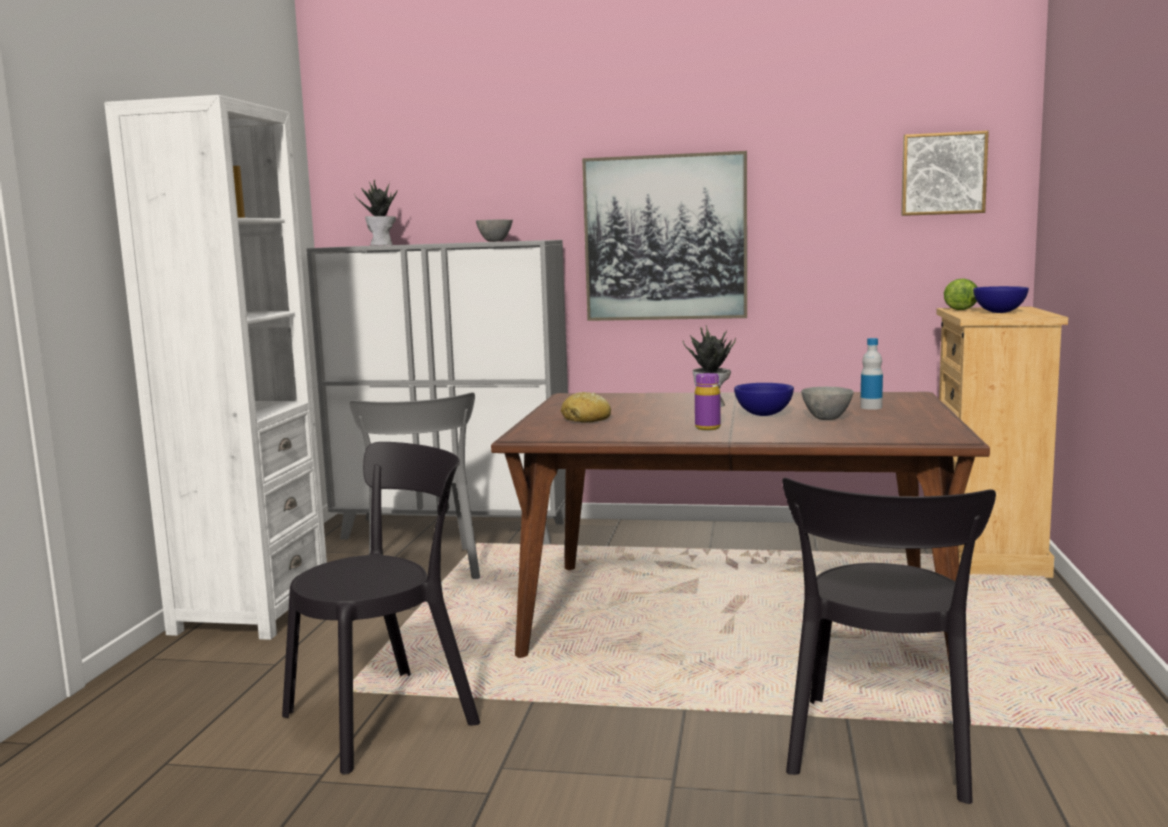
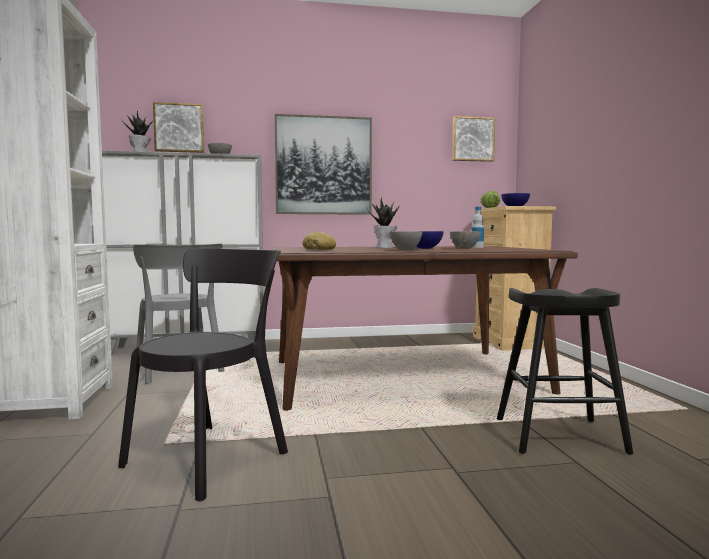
camera: 20 degrees left, 5 degrees down
(441, 192) = (179, 128): none -> picture
(707, 428) = (405, 250): purple bottle -> grey bowl
(881, 752) = (559, 435): black chair -> black stool

